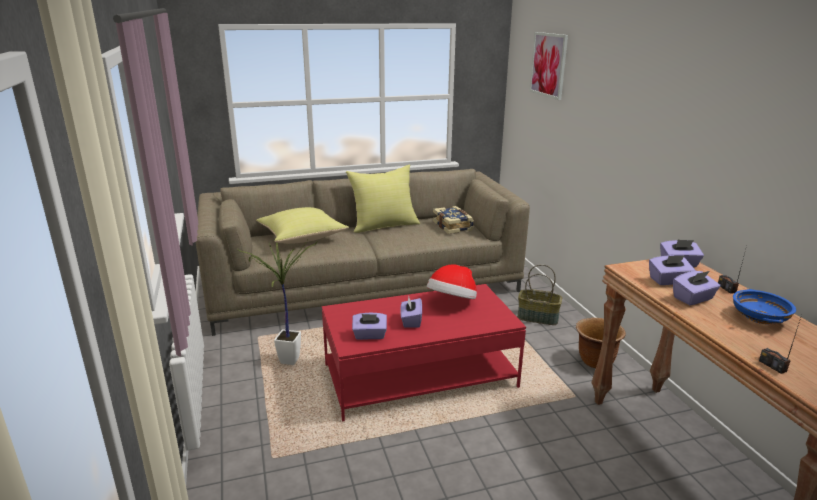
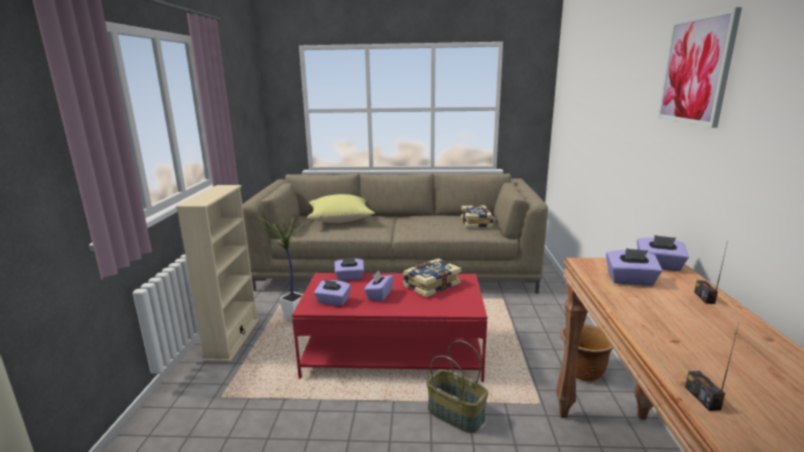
camera: 20 degrees right, 5 degrees down
(234, 395) = (233, 339): none -> beige bookcase
(384, 225) = (416, 217): yellow pillow -> none
(452, 302) = (431, 285): hat -> book
(538, 317) = (543, 319): basket -> basket (456, 414)
(548, 65) = (580, 71): picture -> picture (696, 70)
(693, 299) = (647, 302): purple tissue box -> purple tissue box (349, 277)
(758, 317) = (727, 335): blue bowl -> none

